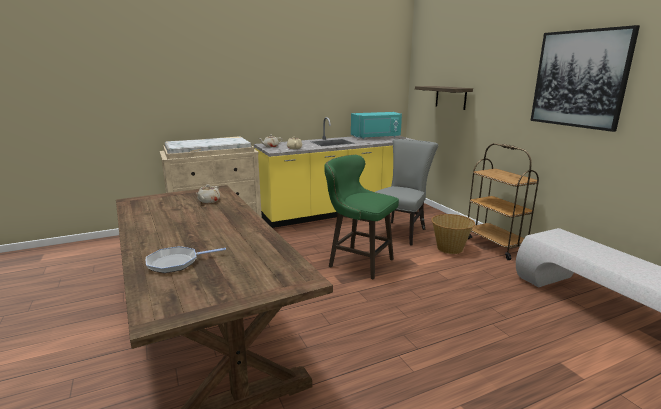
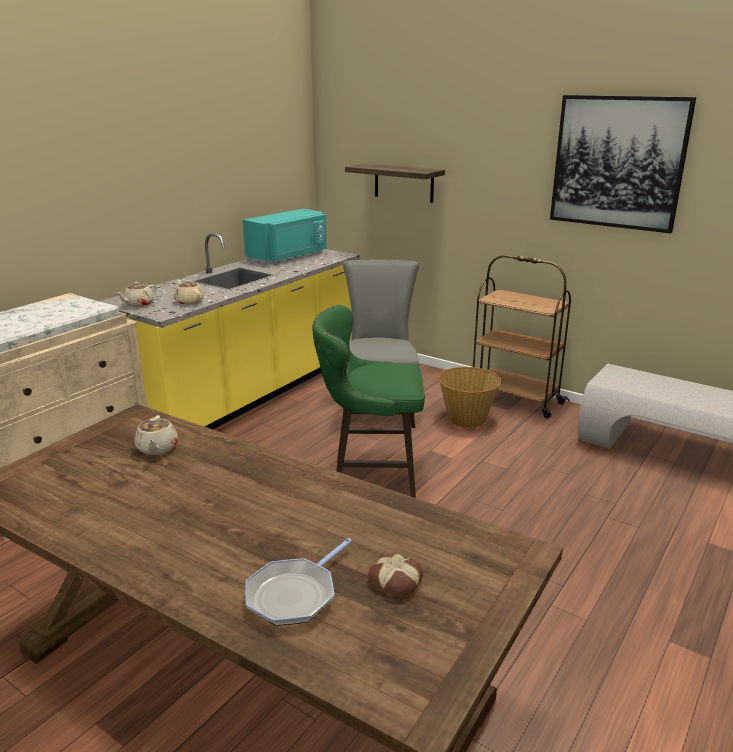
camera: 30 degrees left, 5 degrees up
(226, 271) = (396, 580): none -> bread

